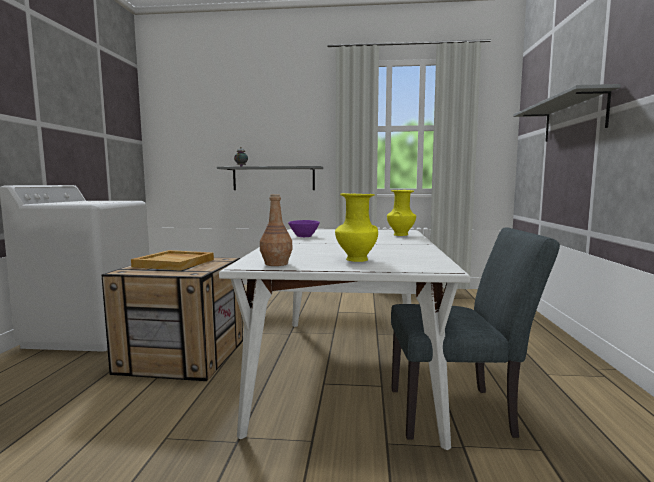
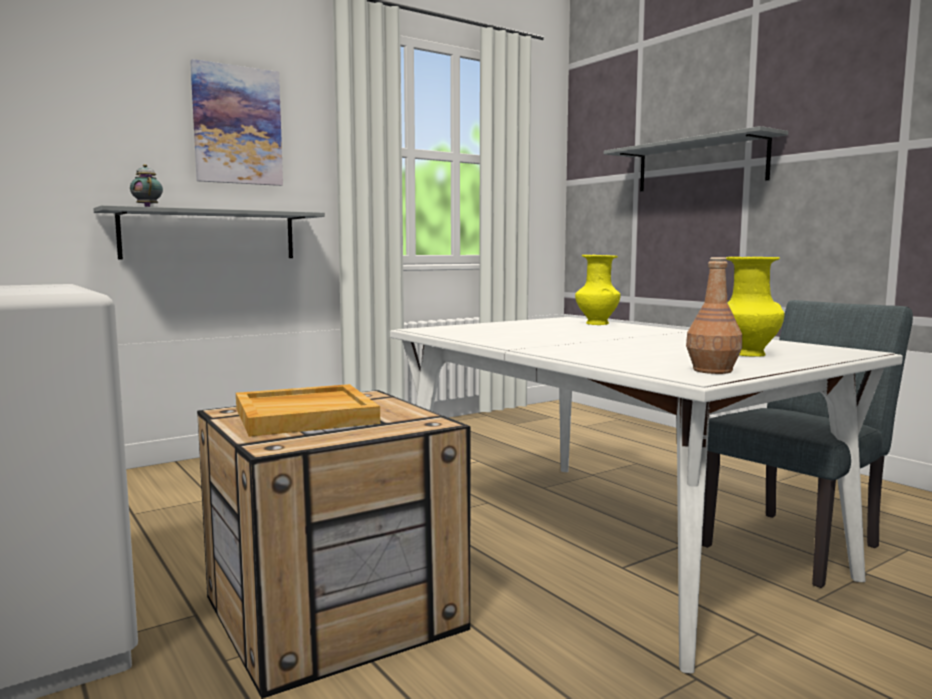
camera: 40 degrees left, 0 degrees up
(288, 124) = (237, 125): none -> picture
(303, 236) = (496, 336): purple bowl -> none

